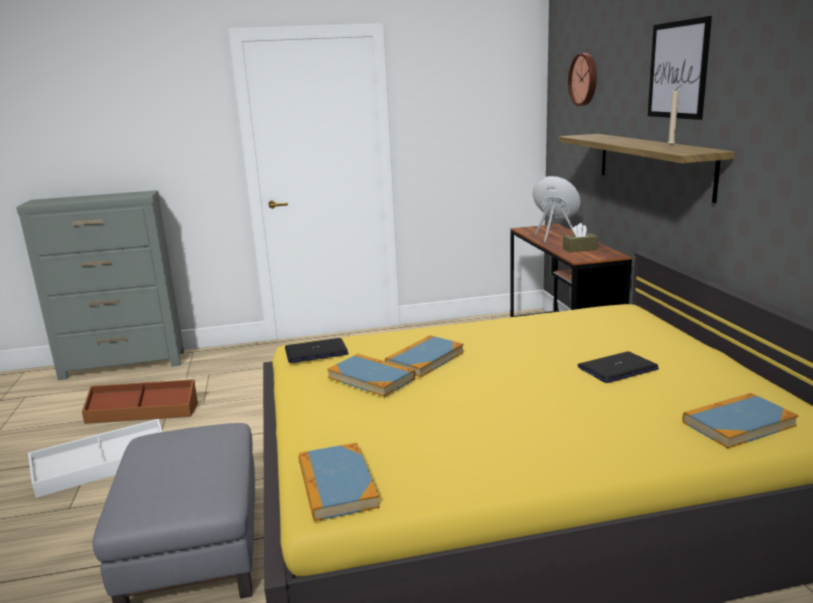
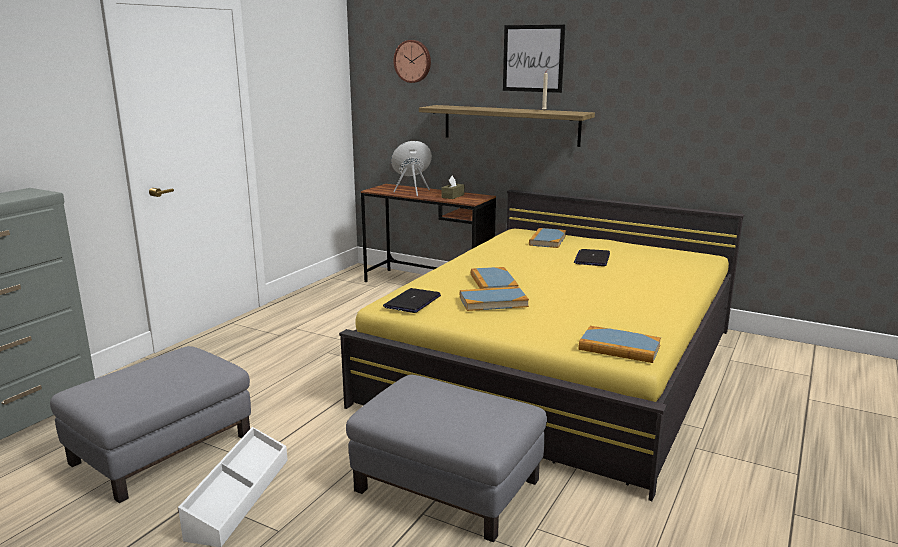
camera: 50 degrees left, 0 degrees up
(143, 412) = (162, 449): brown storage box -> grey ottoman
(738, 424) = (687, 264): book -> book (547, 240)

